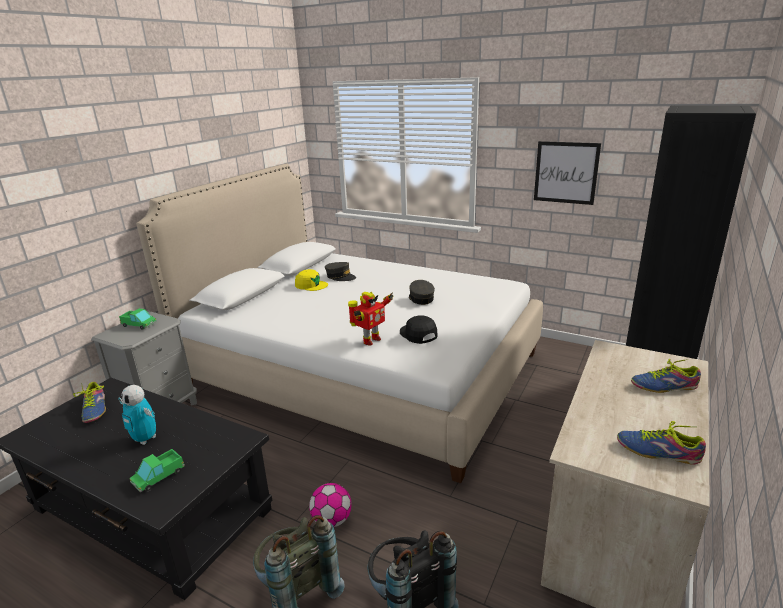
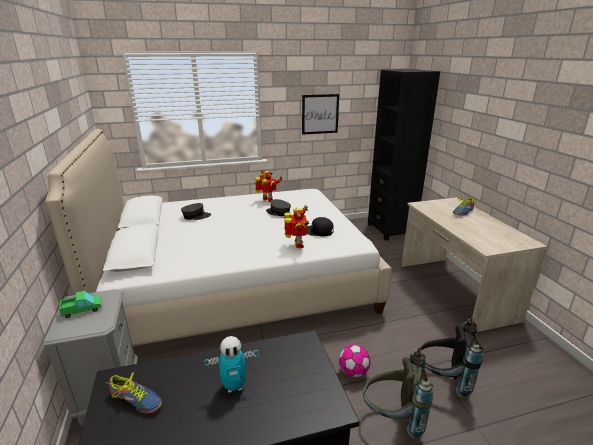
camera: 45 degrees left, 0 degrees up
(158, 476) = (296, 397): toy truck -> none
(311, 285) = (183, 228): yellow cap -> none
(436, 281) = (267, 200): none -> toy robot
(658, 452) = (505, 236): shoe -> none

